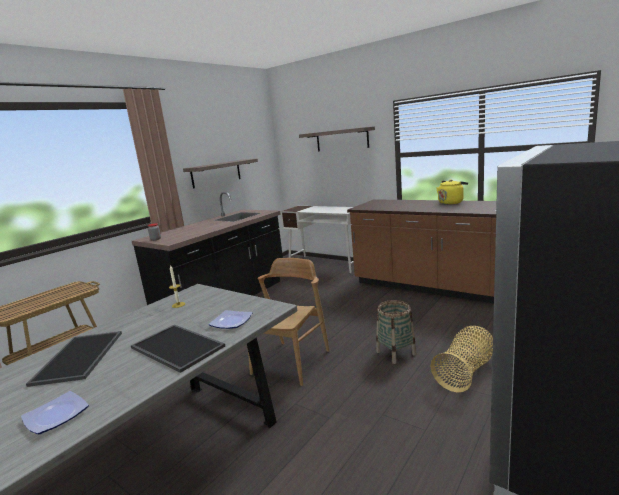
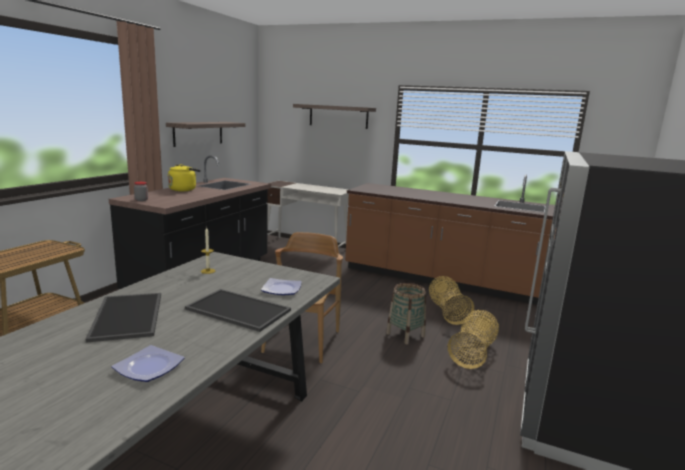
camera: 15 degrees left, 0 degrees up
(448, 325) = (447, 311): none -> basket
(451, 202) = (449, 194): yellow kettle -> yellow kettle (184, 189)

